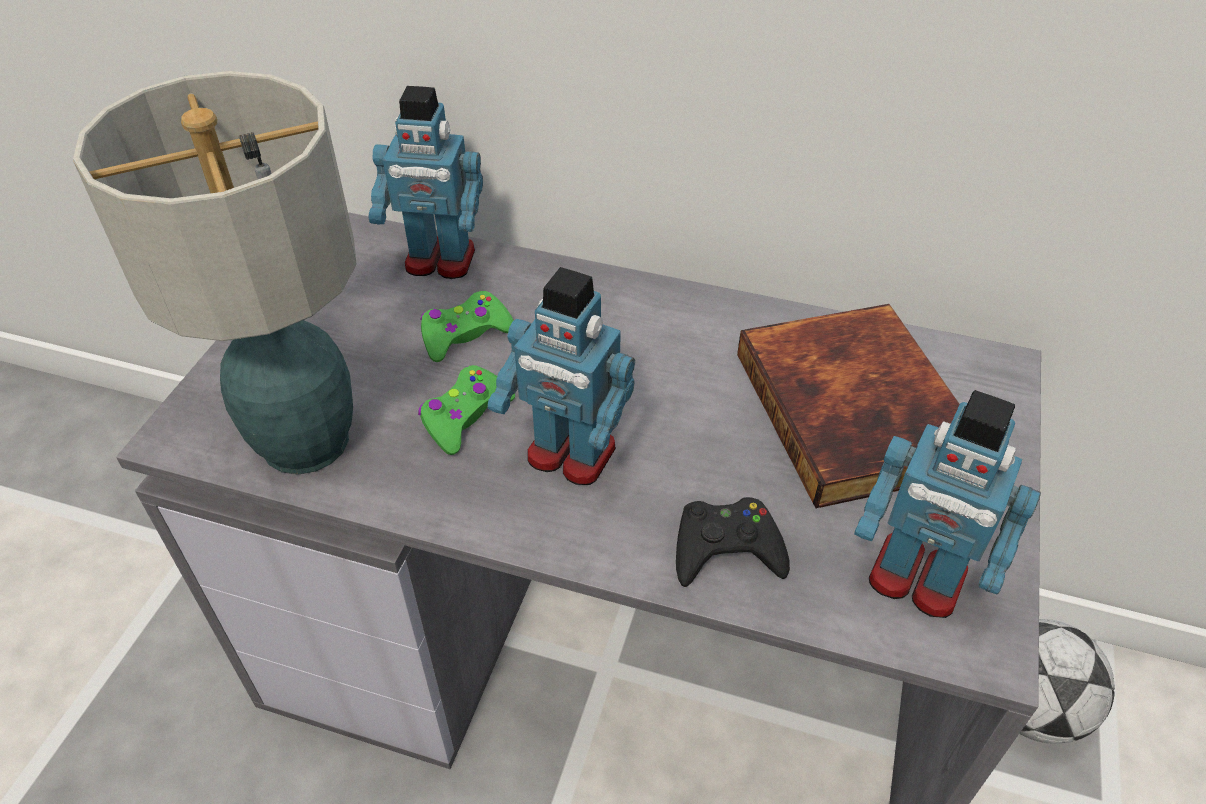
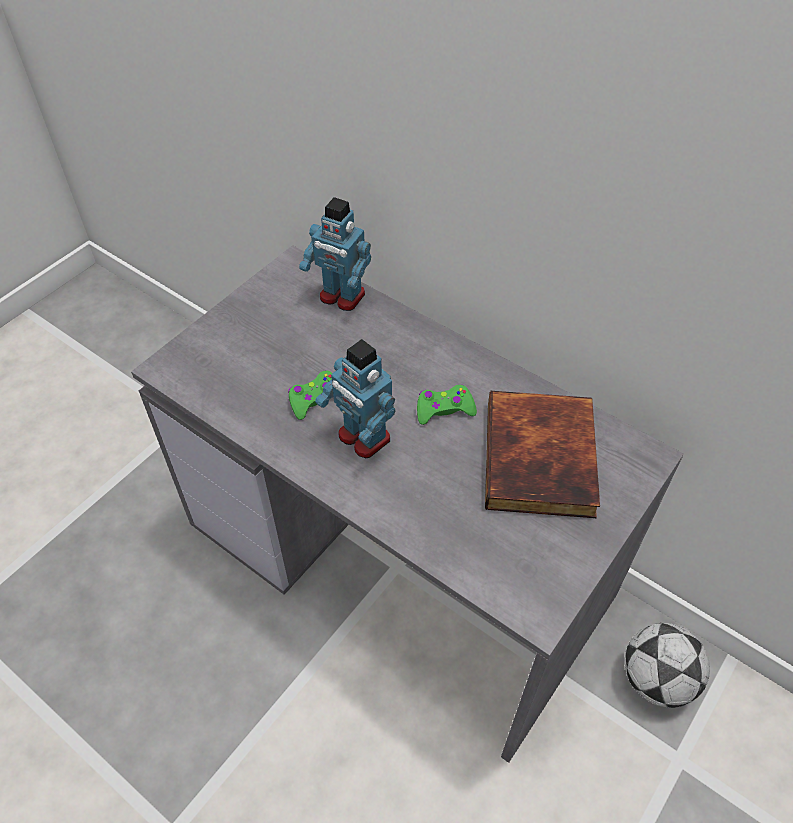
camera: 20 degrees right, 5 degrees up
(307, 439) = (228, 389): table lamp -> none
(465, 334) = (336, 348): green game controller -> green game controller (444, 409)
(726, 549) = (423, 517): black game controller -> none
(916, 579) = (520, 566): toy robot -> none

